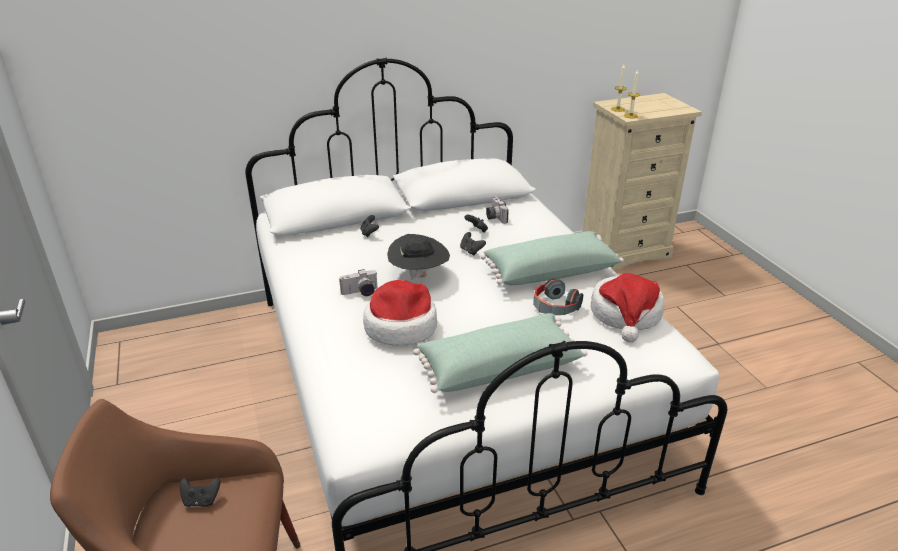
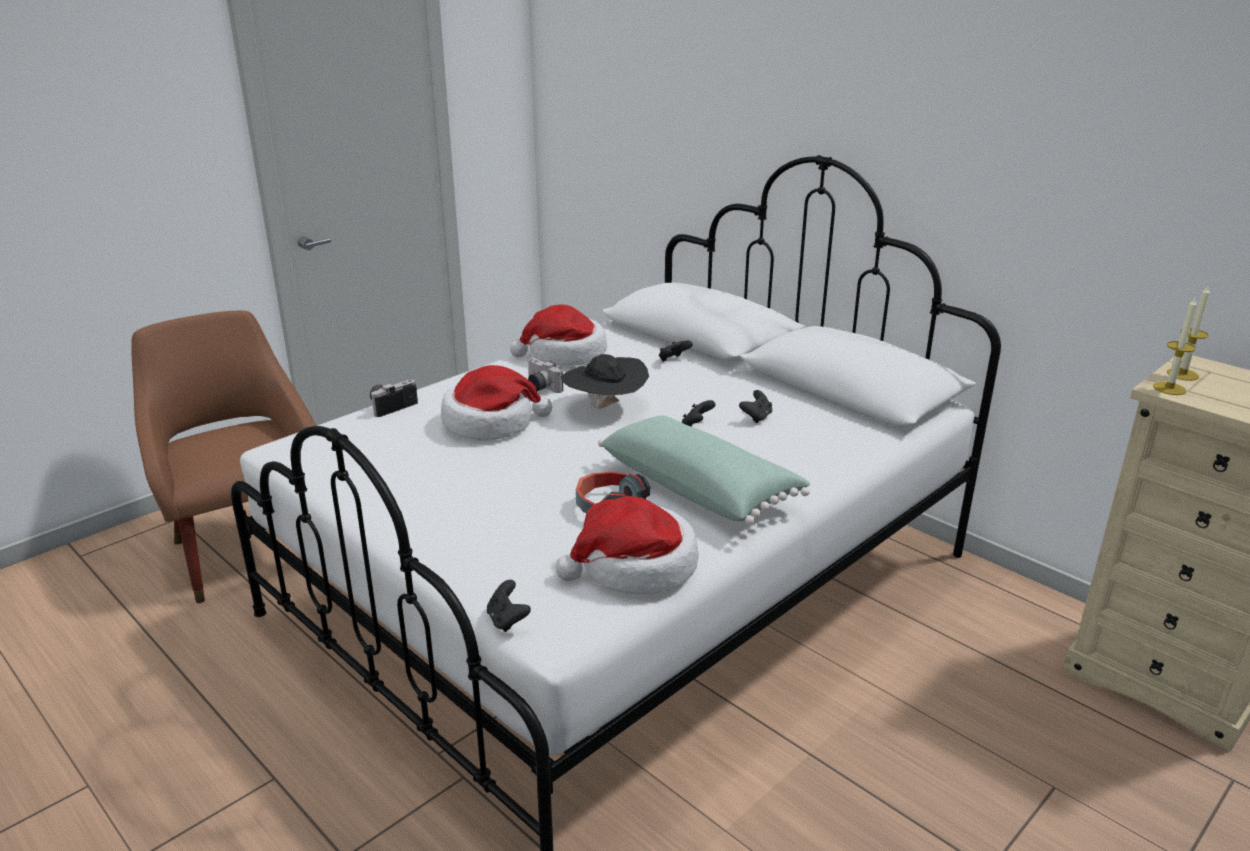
camera: 65 degrees right, 5 degrees down
(201, 500) = (253, 437): black game controller -> black game controller (507, 620)
(313, 270) = (565, 354): none -> hat
(494, 217) = (809, 421): camera -> camera (391, 406)
(498, 366) = (448, 494): green pillow -> none

